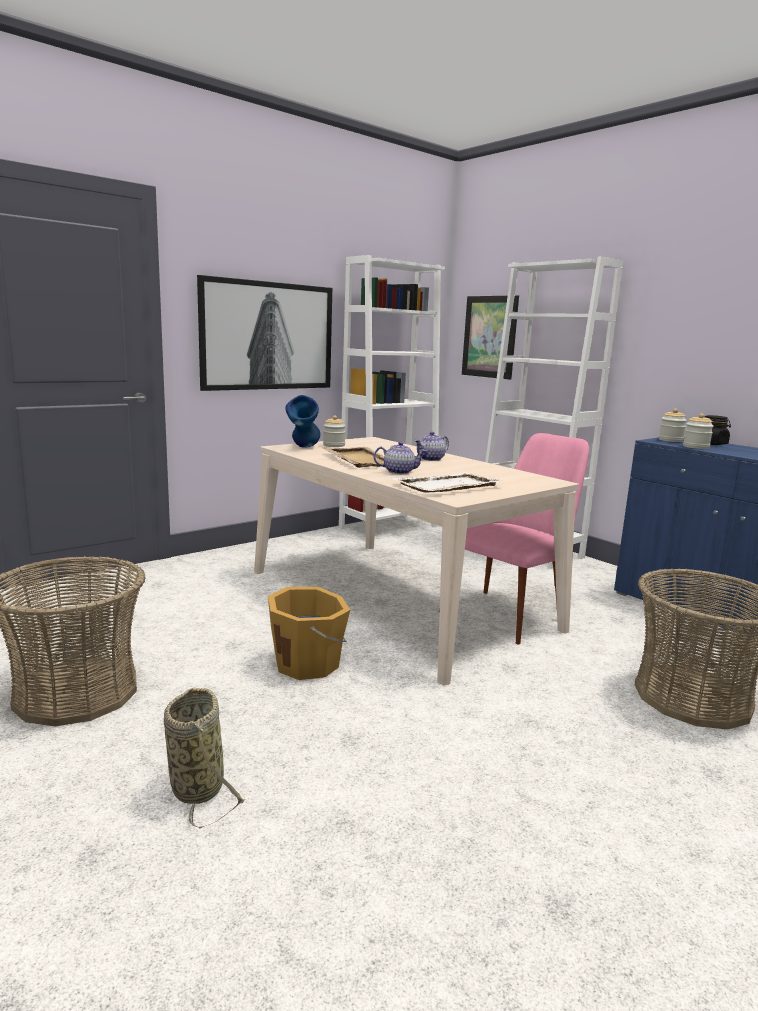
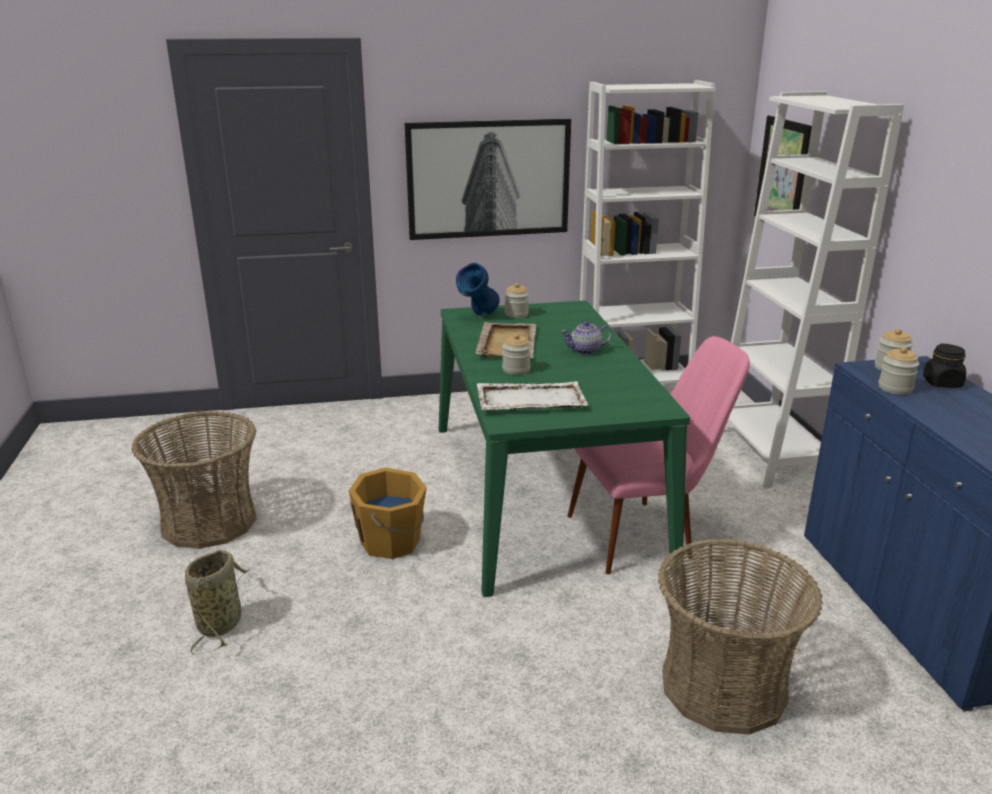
camera: 30 degrees right, 10 degrees up
(398, 599) = (542, 491): beige dining table -> green dining table
(399, 472) = (516, 369): teapot -> jar

